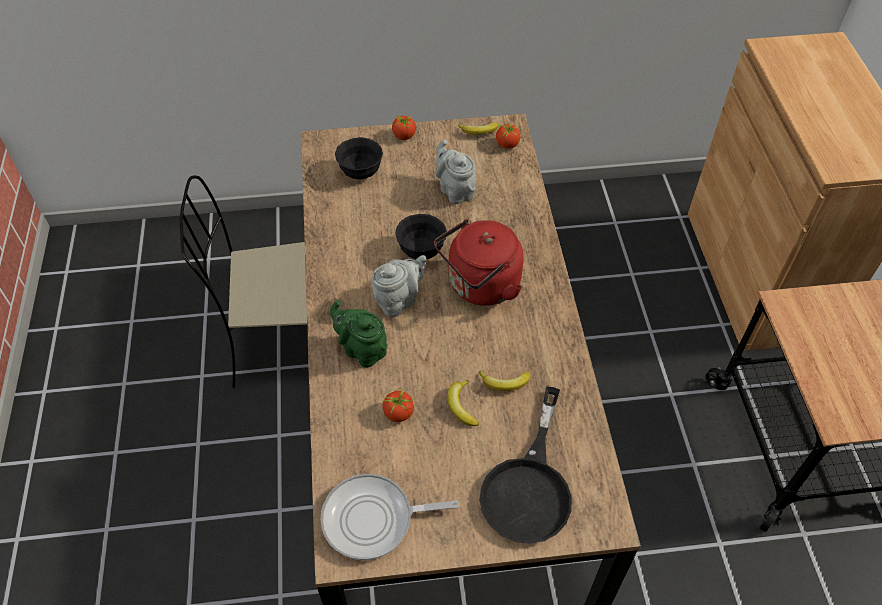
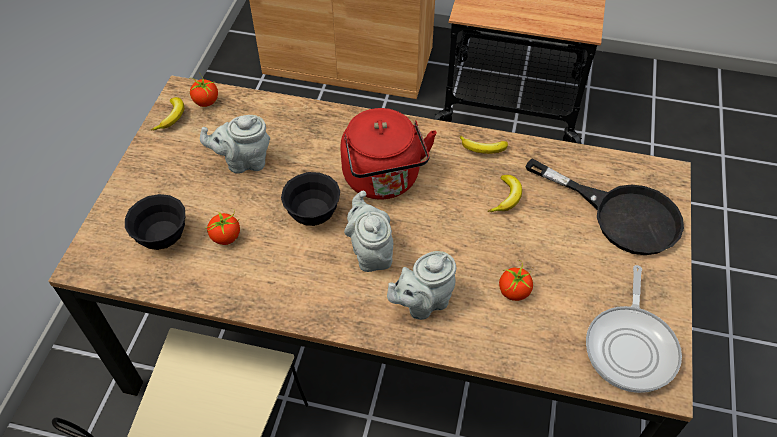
camera: 70 degrees left, 0 degrees up
(362, 350) = (422, 303): green teapot -> grey teapot
(404, 136) = (132, 181): tomato -> tomato (226, 237)
(461, 406) = (521, 238): banana -> banana (482, 149)

